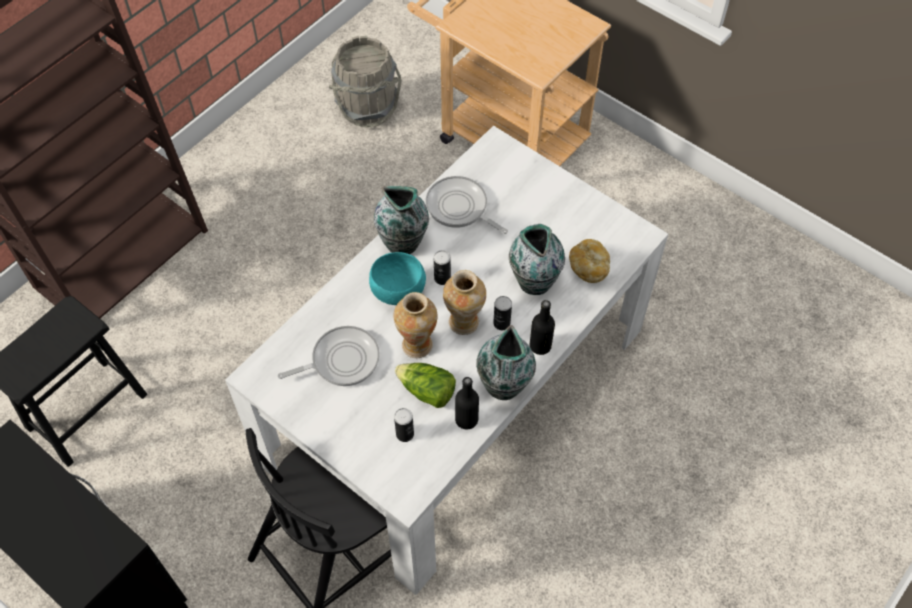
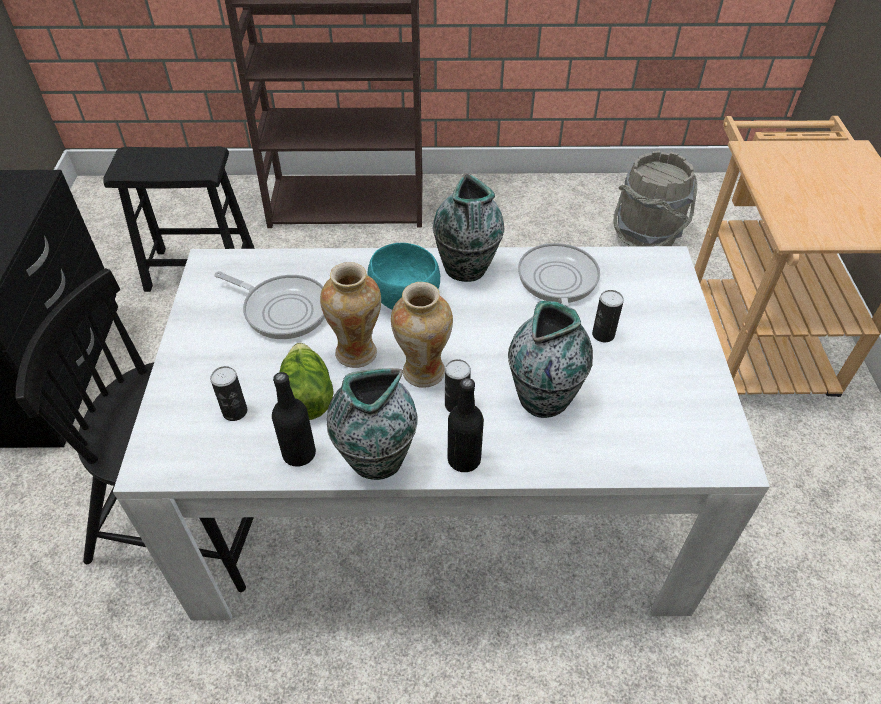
camera: 50 degrees right, 10 degrees down
(442, 278) = (459, 321): can -> can (603, 334)
(589, 267) = (622, 436): bread -> none

